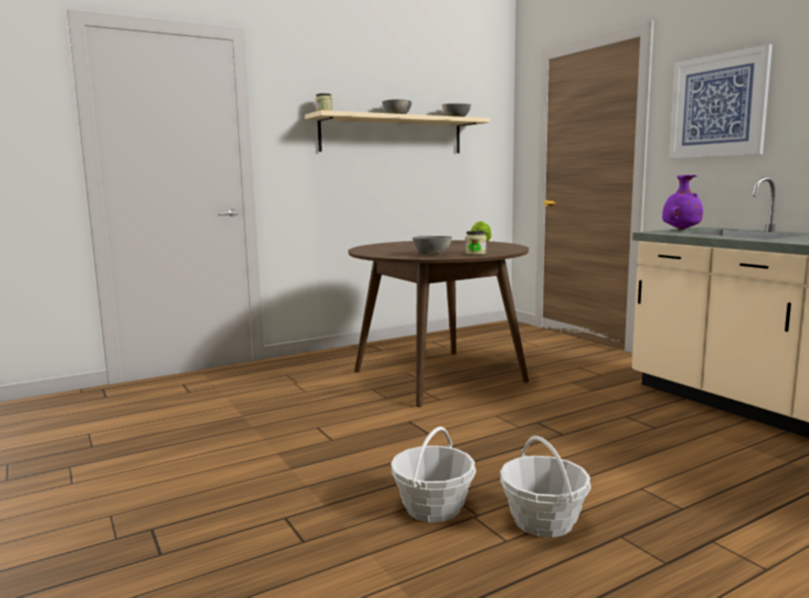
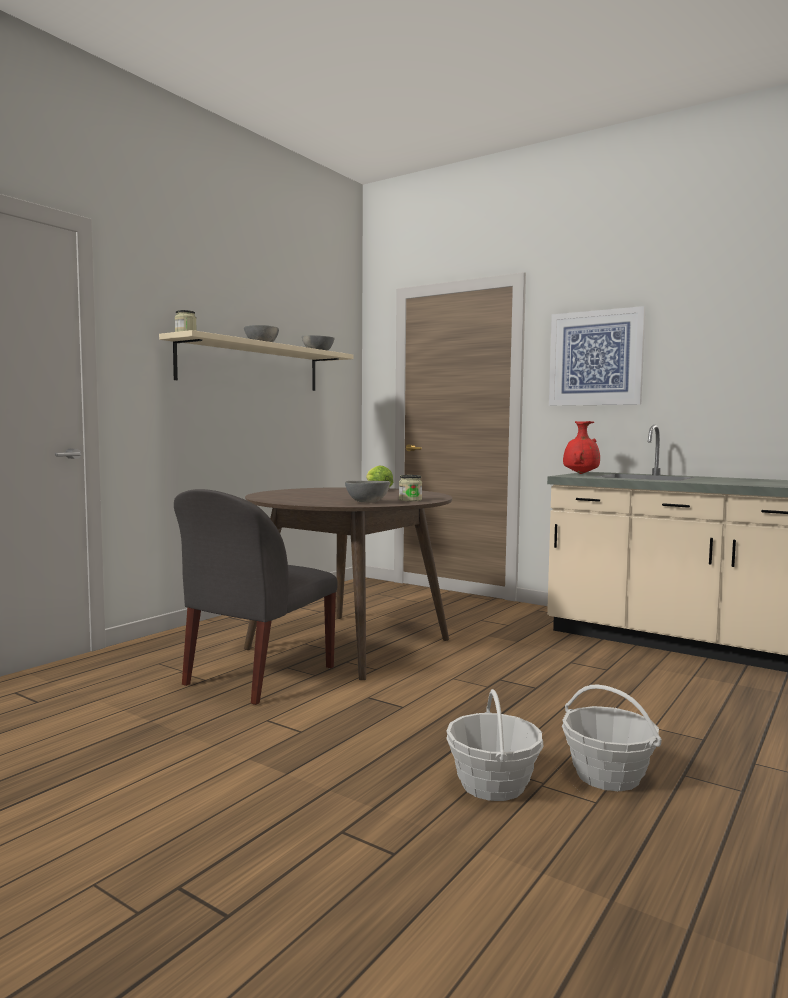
camera: 25 degrees left, 5 degrees down
(342, 394) = (257, 677): none -> grey chair
(680, 229) = (580, 474): purple vase -> red vase

